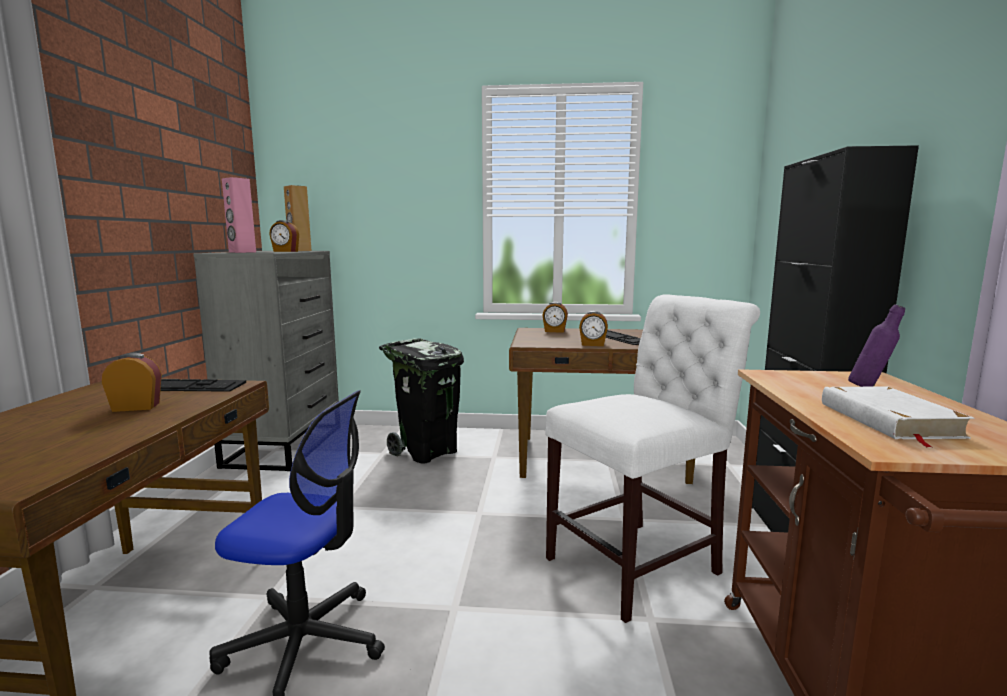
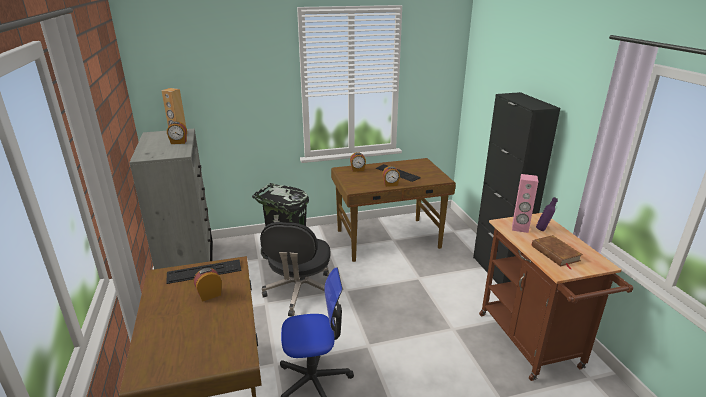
camera: 20 degrees left, 15 degrees up
(242, 252) = (157, 152): pink speaker -> pink speaker (520, 228)
(404, 502) = (300, 292): none -> black office chair
(641, 563) = (437, 302): white chair -> none
(888, 420) = (555, 253): white book -> brown book

